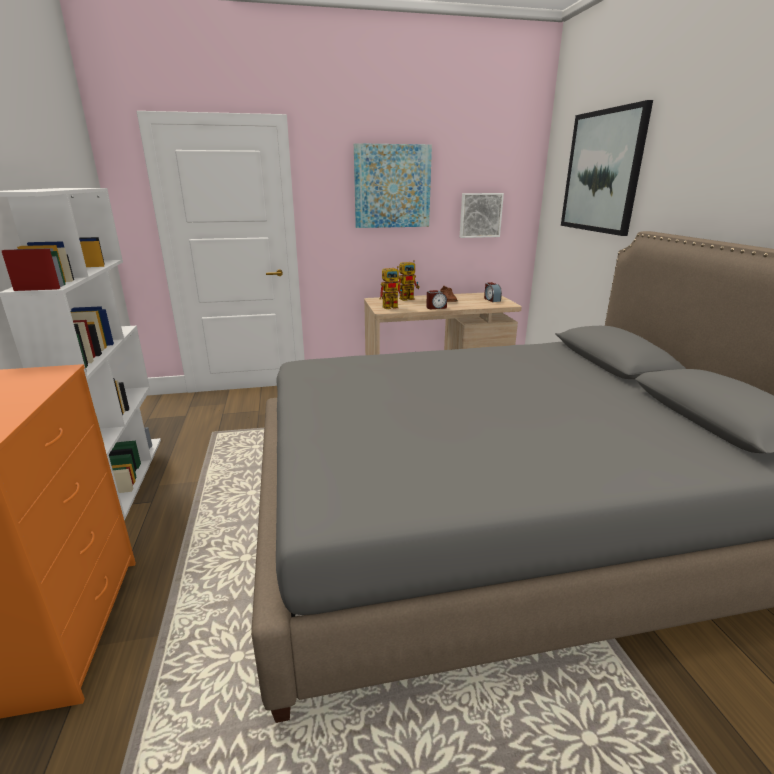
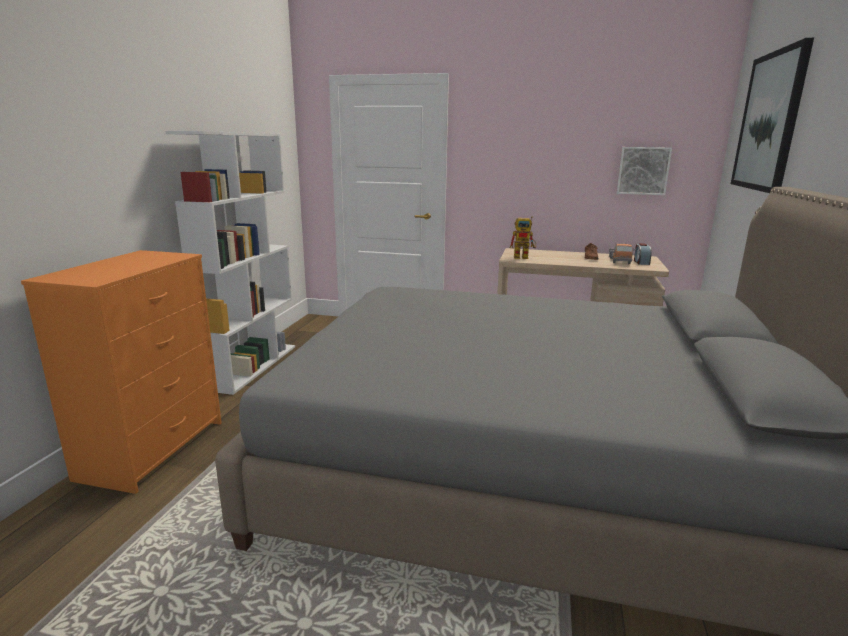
camera: 25 degrees right, 5 degrees down
(392, 186) = (544, 139): picture -> none
(409, 298) = (550, 252): toy robot -> none
(436, 307) = (568, 262): alarm clock -> none
(473, 300) = (619, 260): none -> toy truck

